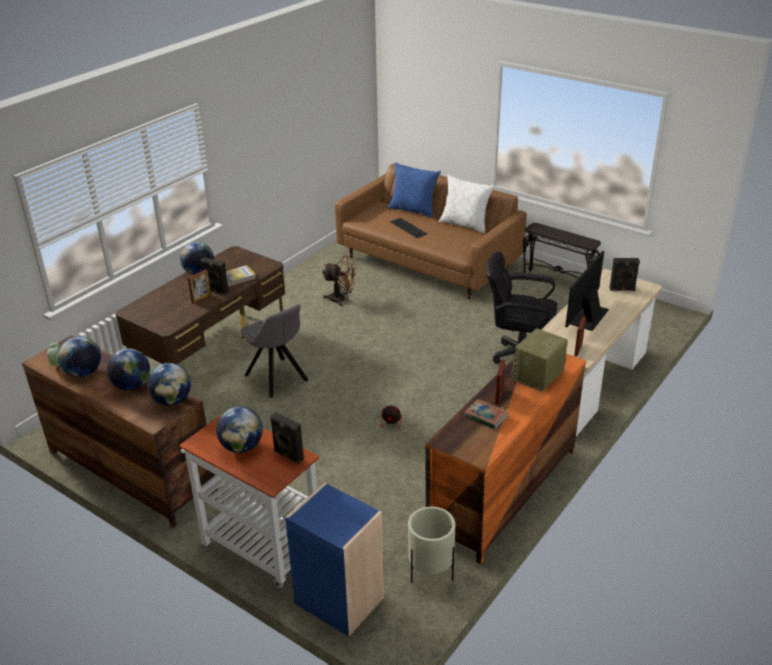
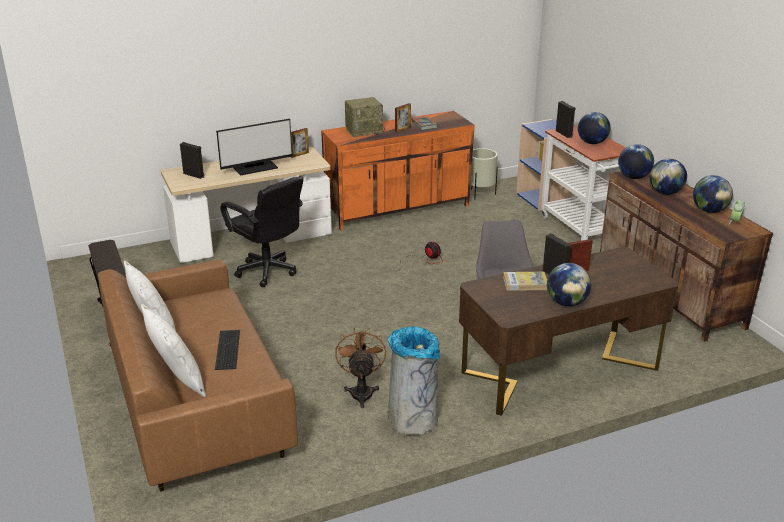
camera: 150 degrees left, 5 degrees down
(294, 295) = (413, 420): none -> grey trash can
(341, 299) = (361, 391): brown fan -> brown fan turned 45 degrees clockwise
(413, 210) = (177, 380): blue pillow -> white pillow

